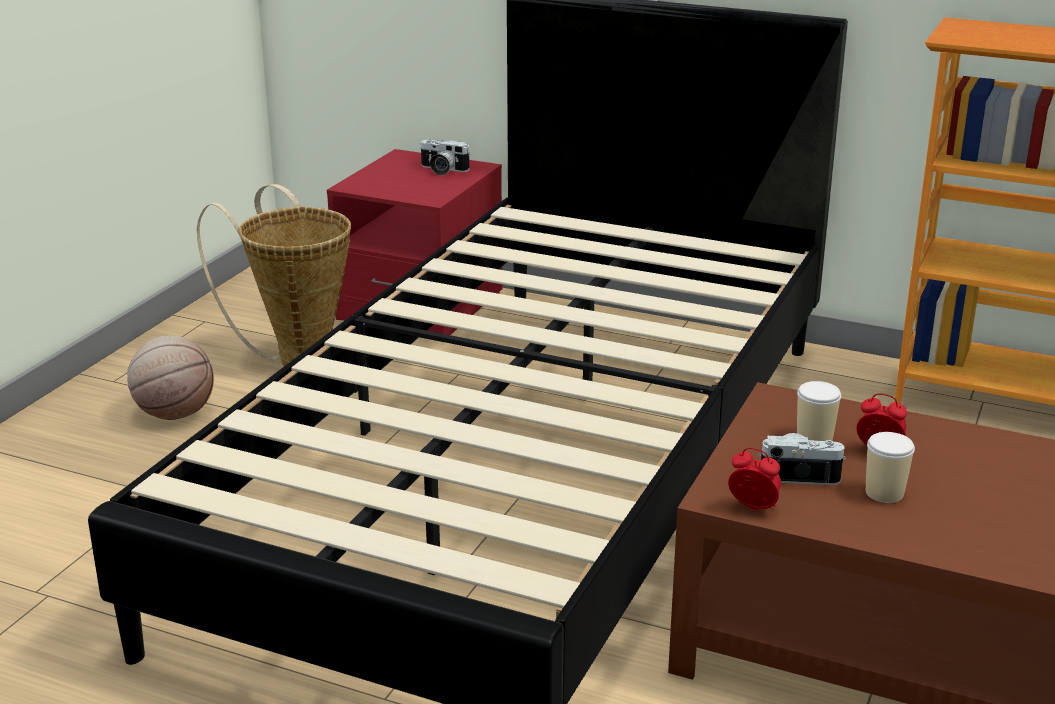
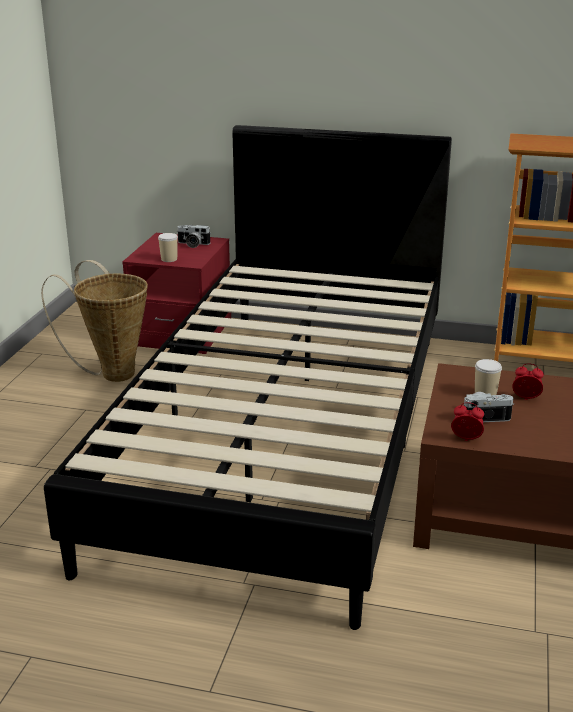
camera: 10 degrees left, 0 degrees up
(175, 413) = (42, 415): basketball -> none
(884, 493) = (538, 423): cup -> cup (169, 259)

